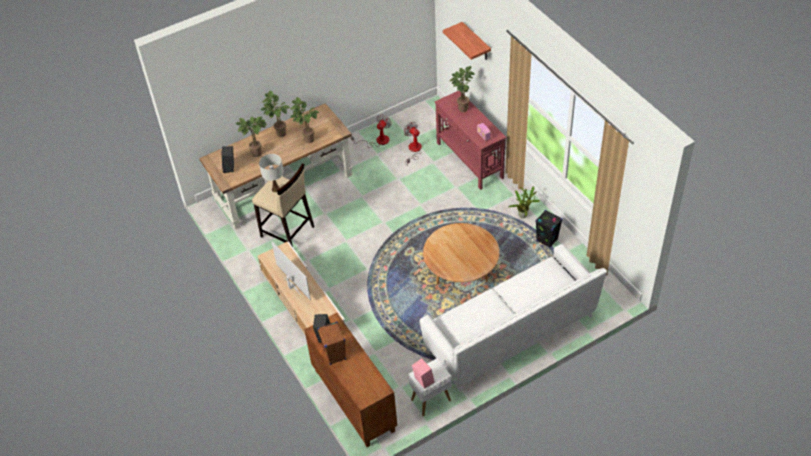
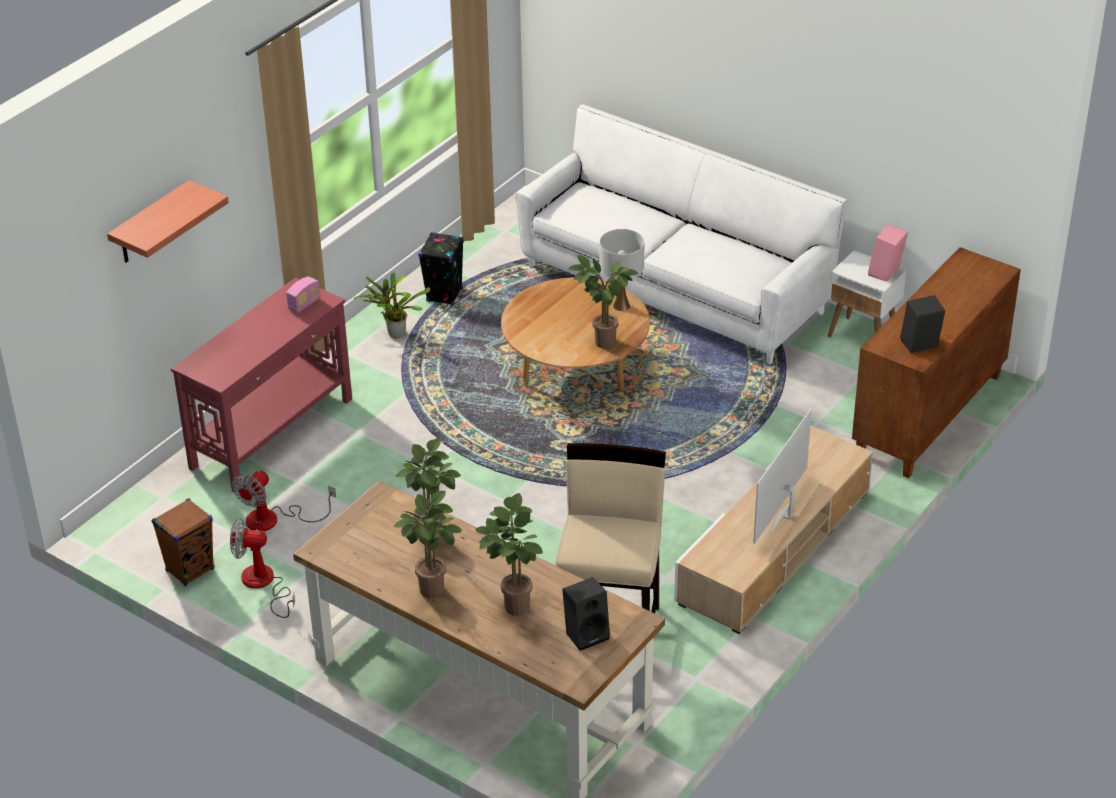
camera: 115 degrees left, 10 degrees down
(276, 189) = (606, 539): white table lamp -> white table lamp (621, 306)
(335, 355) = (946, 322): brown speaker -> brown speaker (190, 570)
(462, 107) = (228, 350): potted plant -> potted plant (602, 344)

